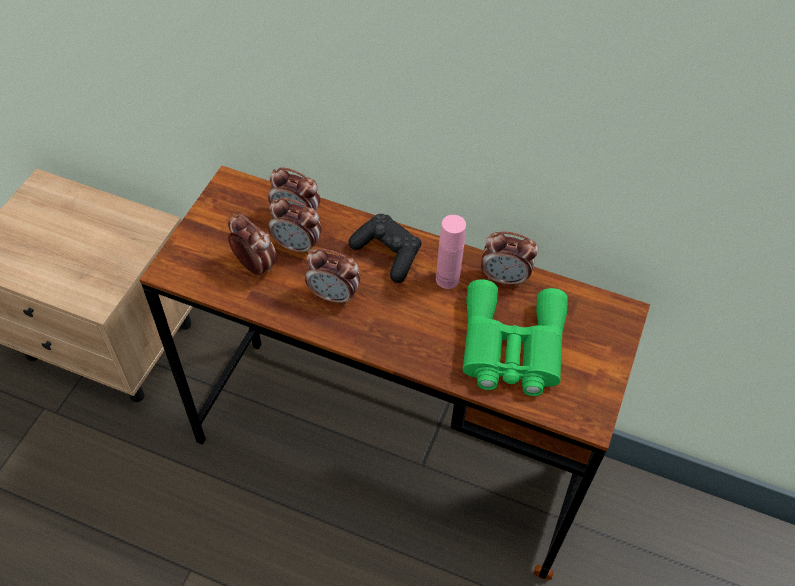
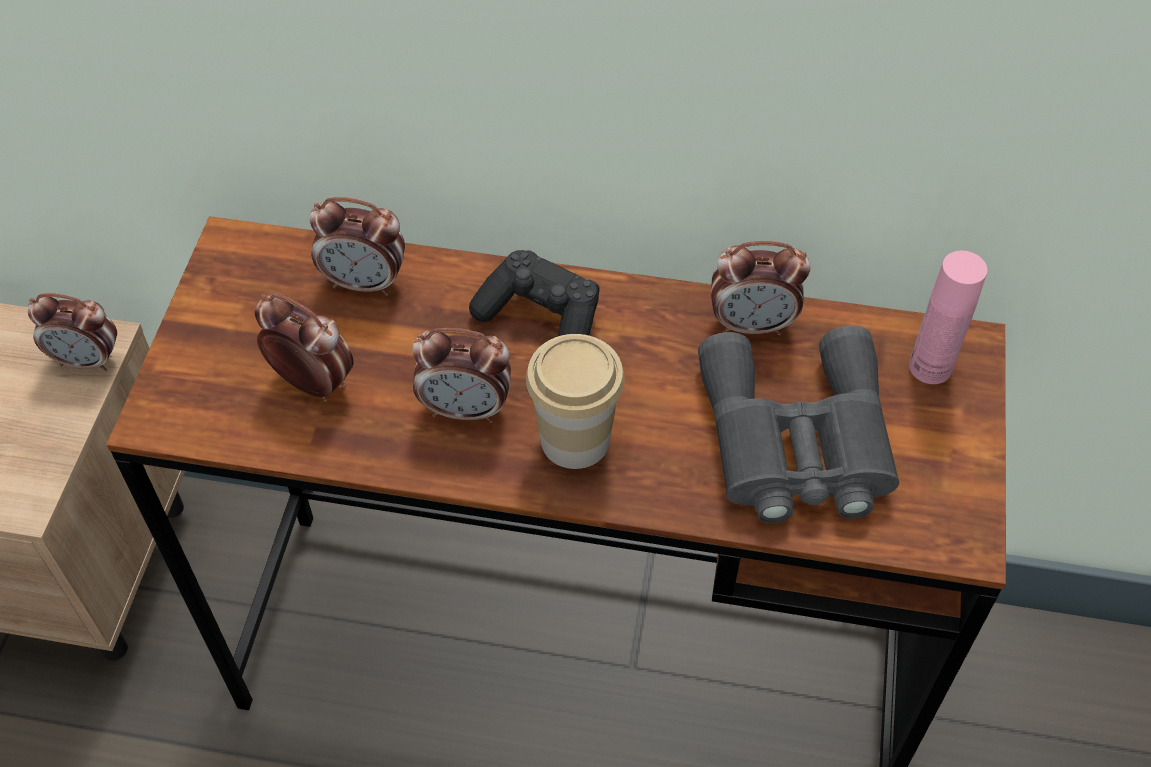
camera: 10 degrees left, 0 degrees up
(297, 246) = (379, 334): alarm clock -> alarm clock (88, 360)
(389, 323) = (575, 439): none -> cup
(447, 279) = (656, 344): pink bottle -> pink bottle (930, 367)
(511, 348) = (796, 442): green binoculars -> grey binoculars

